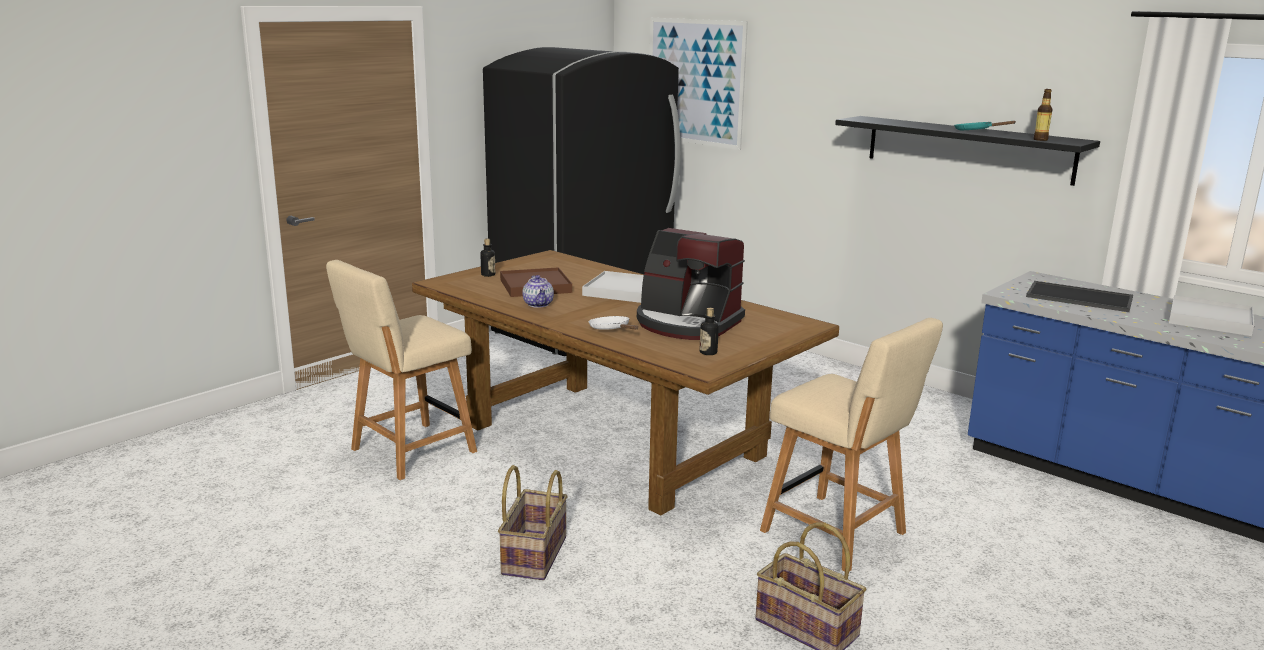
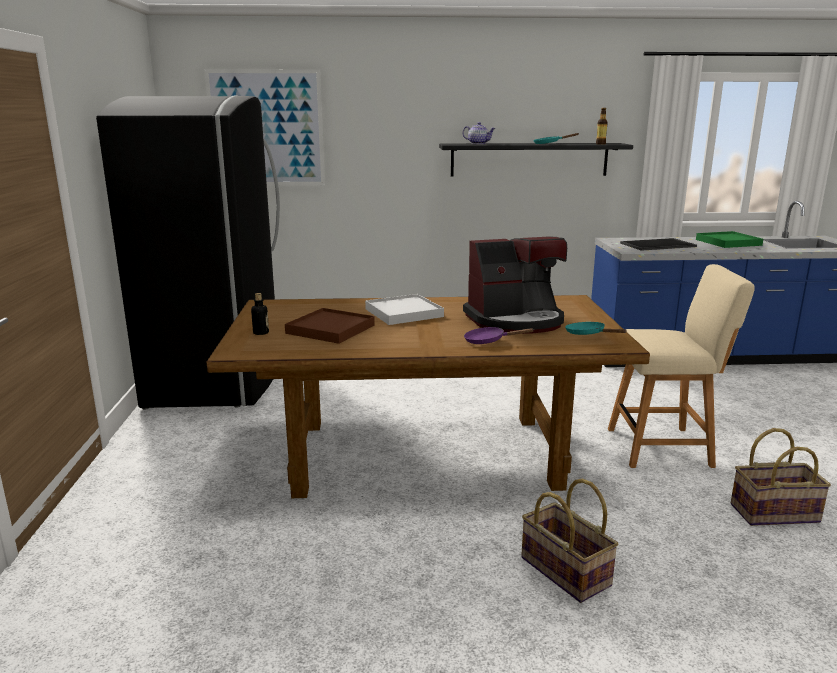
camera: 45 degrees left, 0 degrees up
(408, 452) = (286, 550): beige chair -> none
(538, 304) = (379, 342): teapot -> teapot (478, 143)
(611, 329) = (488, 341): white frying pan -> purple frying pan
(708, 352) = (588, 334): bottle -> turquoise frying pan
(1210, 320) = (728, 242): white tray -> green tray

